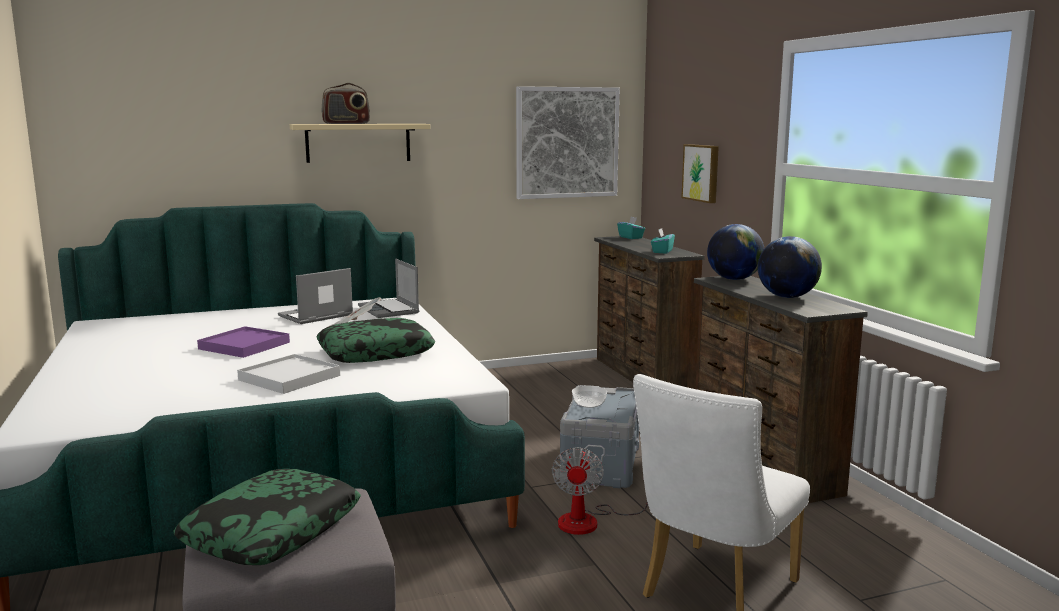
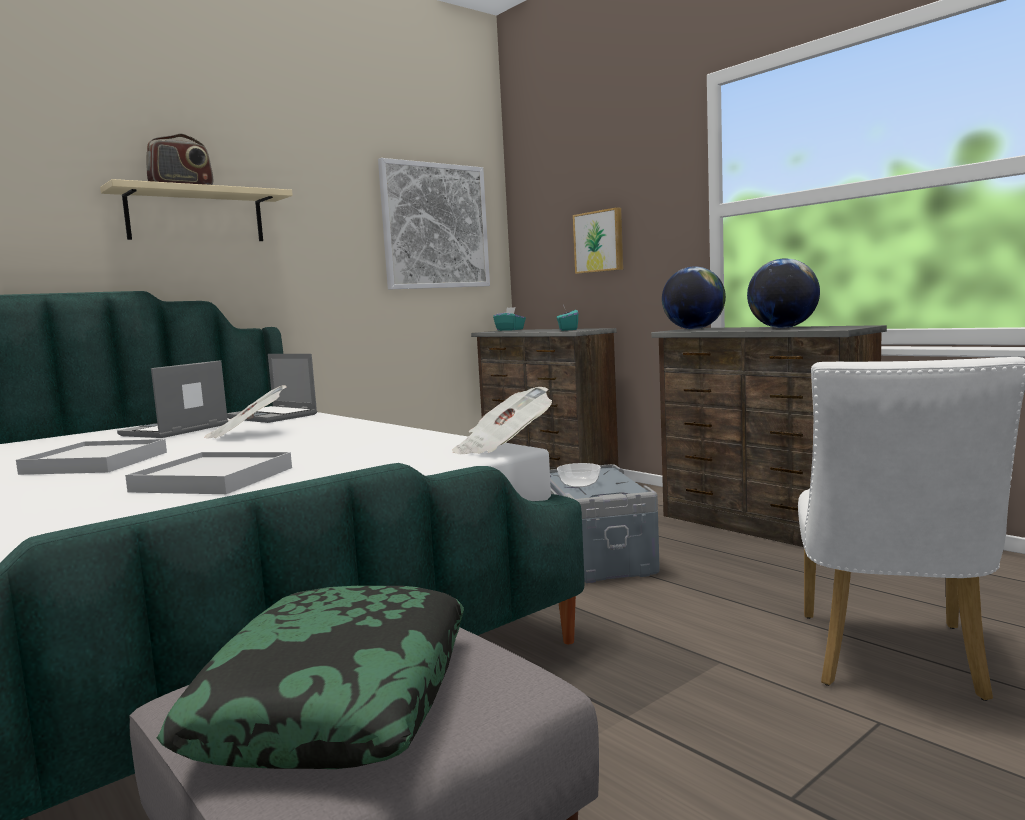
camera: 20 degrees left, 5 degrees down
(244, 346) = (96, 463): purple tray -> white tray
(375, 352) = (311, 445): pillow -> none
(481, 382) = (503, 448): none -> newspaper
(590, 521) = (656, 615): fan -> none

